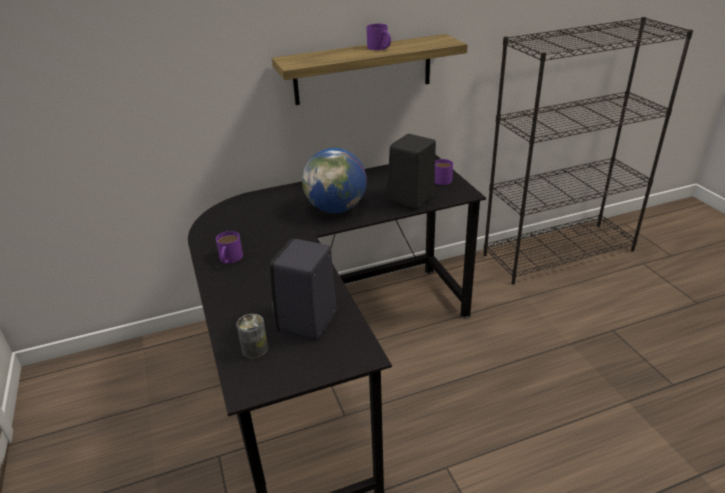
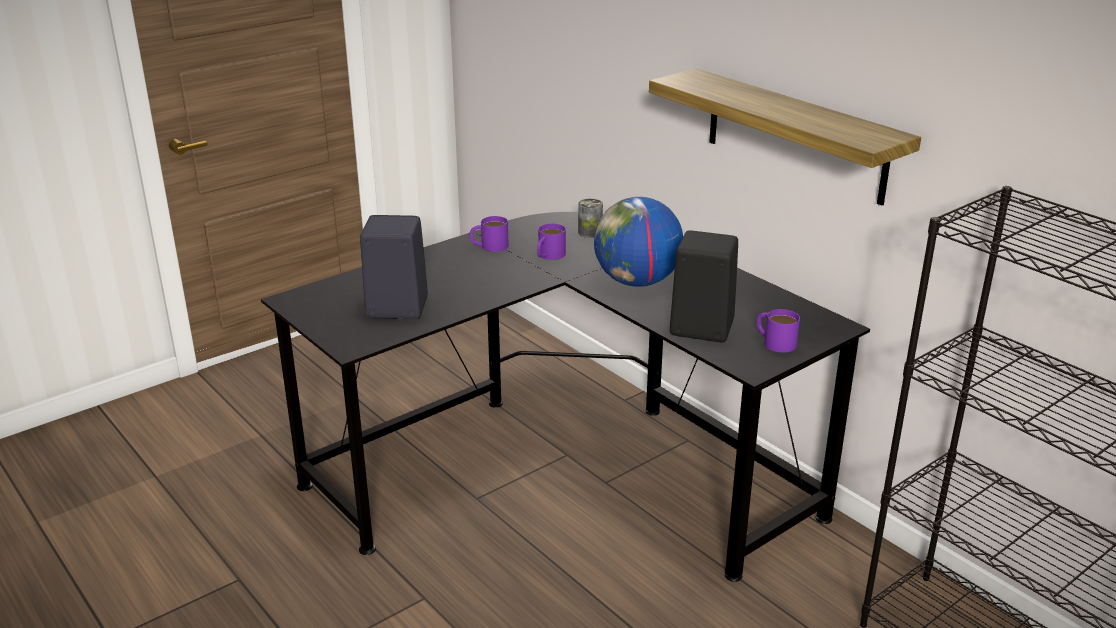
camera: 70 degrees right, 5 degrees down
(255, 349) = (346, 291): can -> can (590, 233)
(380, 48) = (791, 109): purple mug -> purple mug (548, 256)

